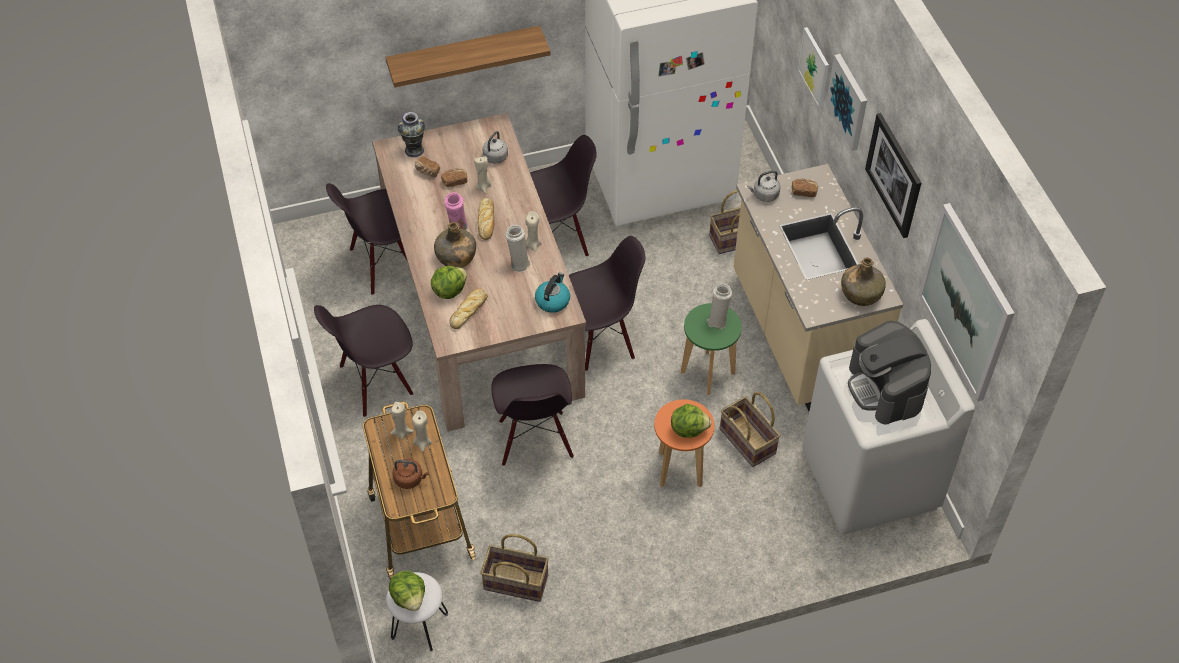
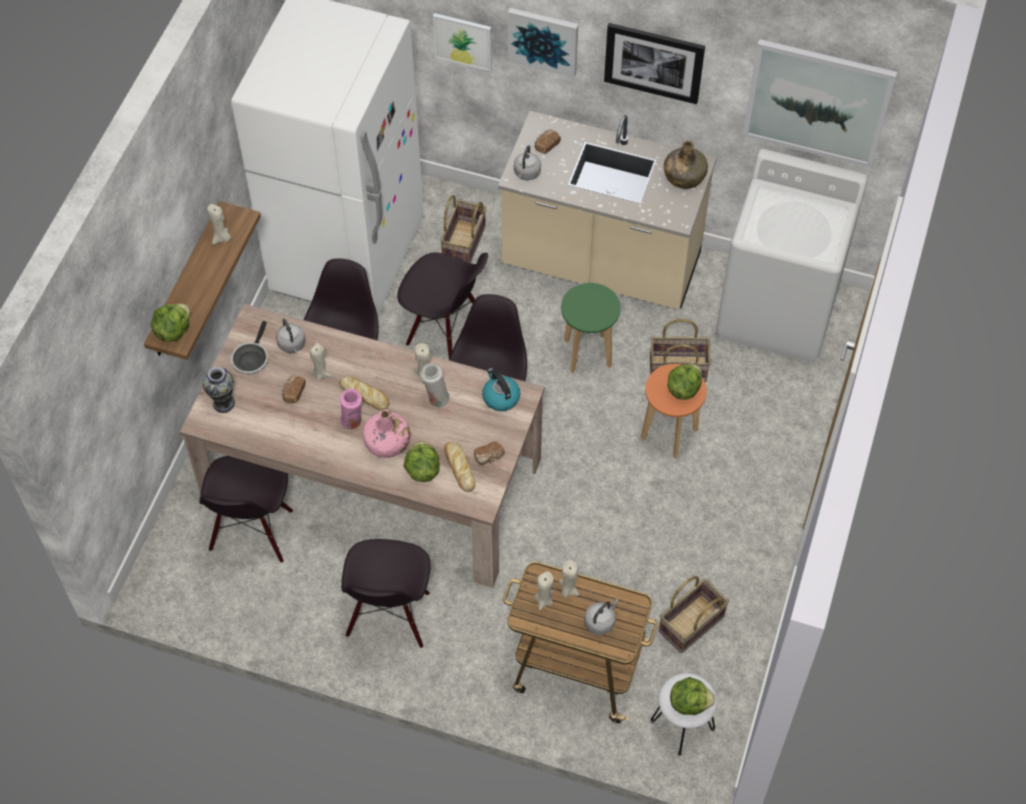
camera: 55 degrees left, 5 degrees up
(408, 64) = (173, 331): none -> lettuce
(410, 479) = (600, 621): brown kettle -> grey kettle
(427, 172) = (261, 408): bread -> bread (489, 457)
(455, 257) = (387, 443): green bottle -> pink bottle
(463, 143) = (251, 359): none -> frying pan
(508, 44) = (221, 238): none -> beige candle
(534, 439) = (555, 524): black chair -> black chair (445, 331)
(718, 320) = (588, 300): white vase -> none
(885, 388) = (795, 220): coffee machine -> none

